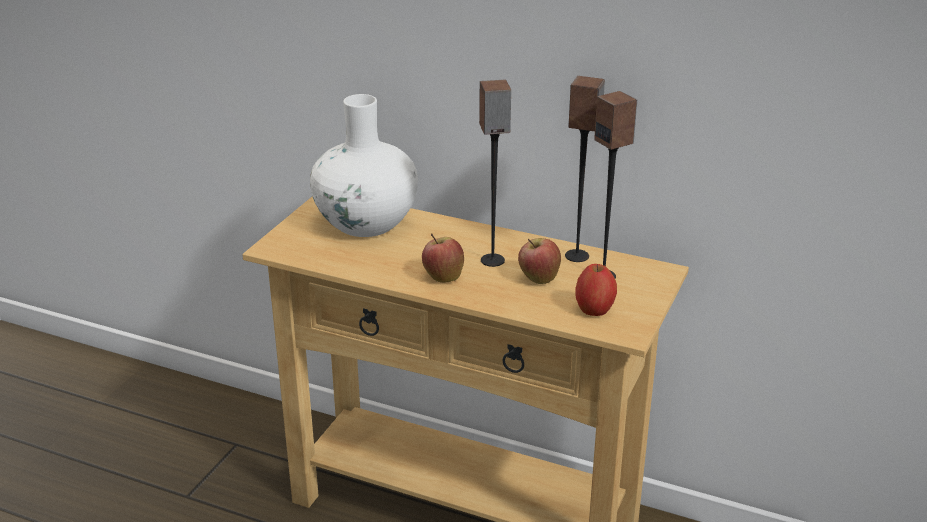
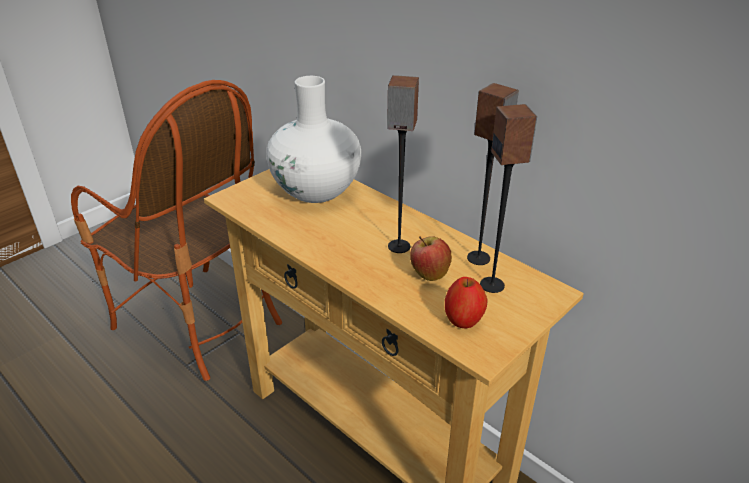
camera: 20 degrees right, 5 degrees up
(173, 445) = (198, 322): none -> armchair
(443, 277) = (345, 254): apple -> none

